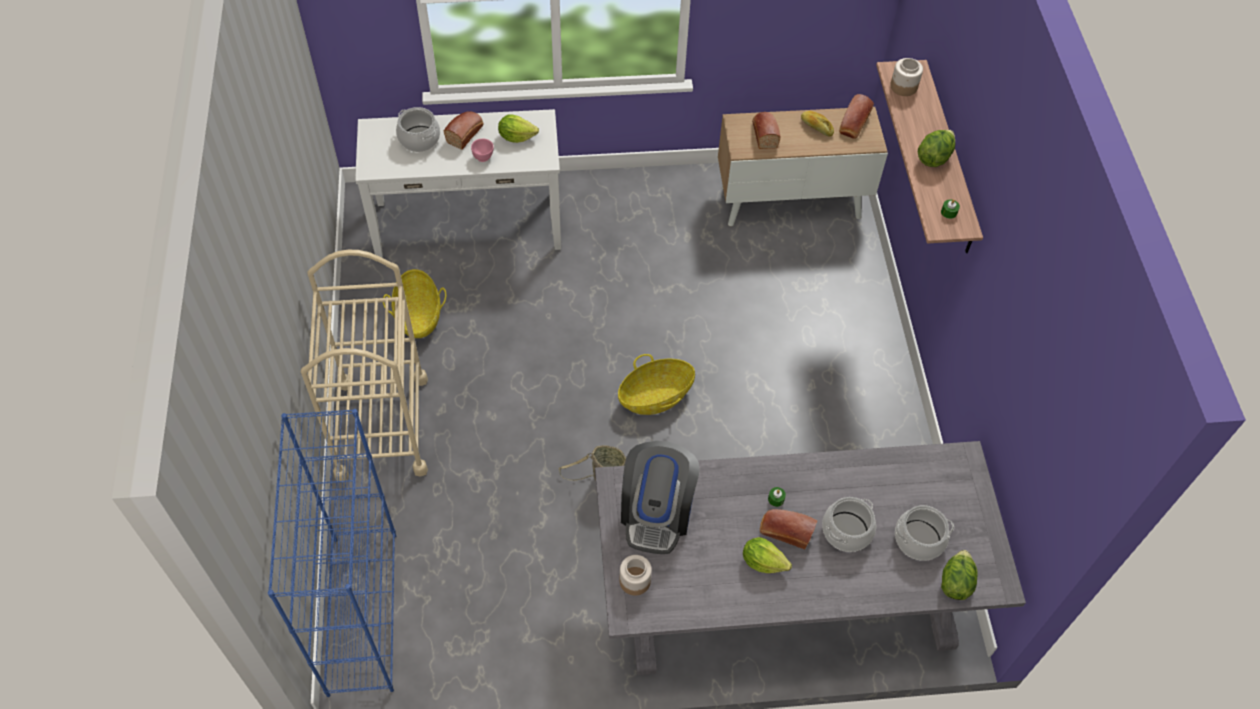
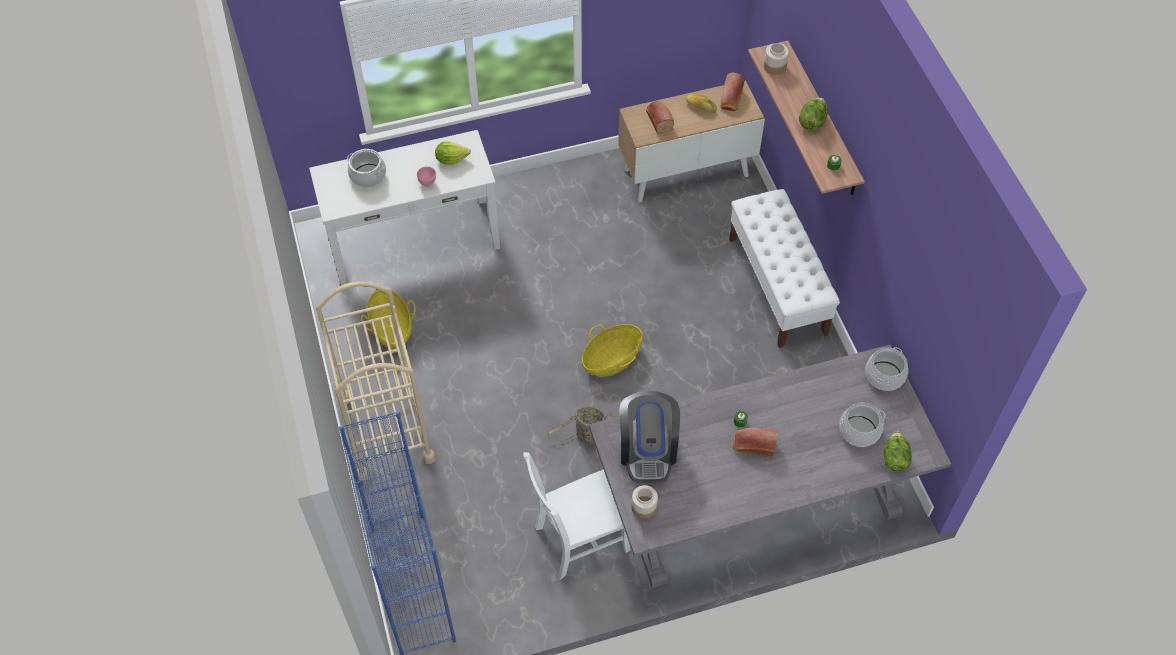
camera: 10 degrees left, 0 degrees up
(465, 133) = (406, 164): bread -> none
(565, 599) = (578, 539): none -> white chair
(763, 562) = (741, 472): lettuce -> none
(846, 531) = (801, 435): cooking pot -> cooking pot (884, 375)
(866, 348) = (777, 286): none -> white bench

